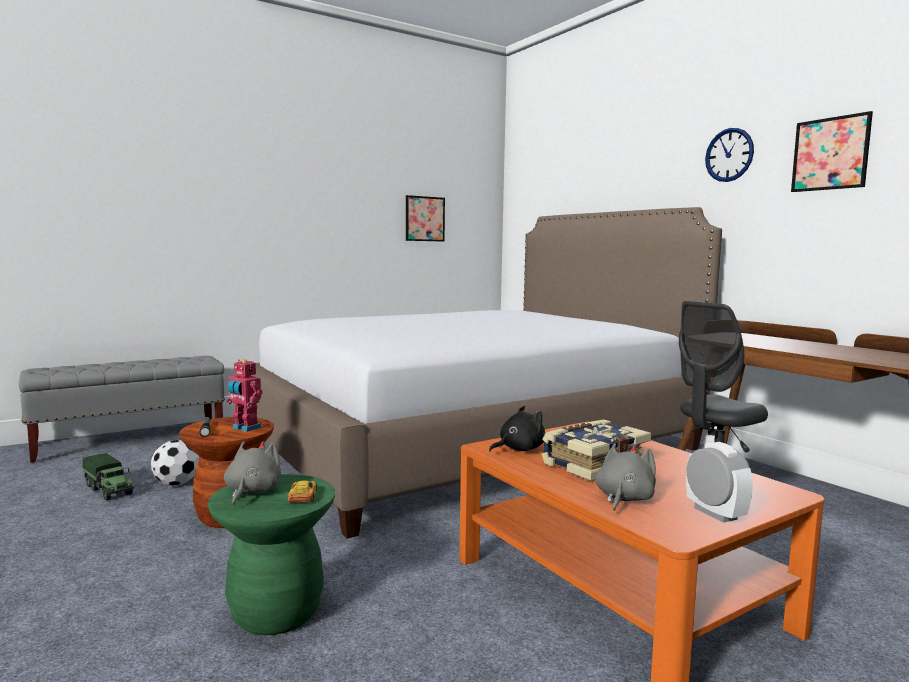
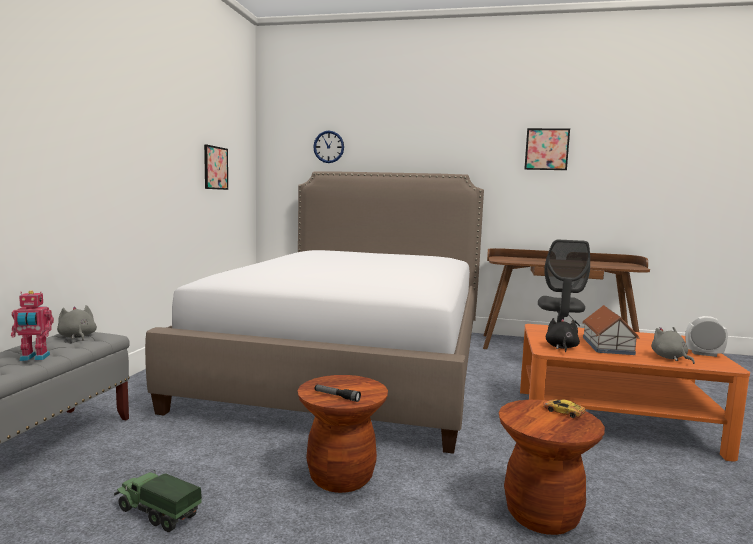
camera: 45 degrees left, 0 degrees up
(109, 490) = (156, 513): toy truck -> toy truck turned 150 degrees counterclockwise
(177, 483) = (213, 476): football -> none
(245, 428) = (358, 385): toy robot -> toy robot (34, 358)
(251, 492) = (537, 422): grey plush toy -> grey plush toy (77, 337)
(276, 613) = (542, 515): green stool -> brown stool
(593, 464) = (607, 345): book -> toy house
(729, 155) = (480, 141): wall clock -> wall clock (328, 147)

